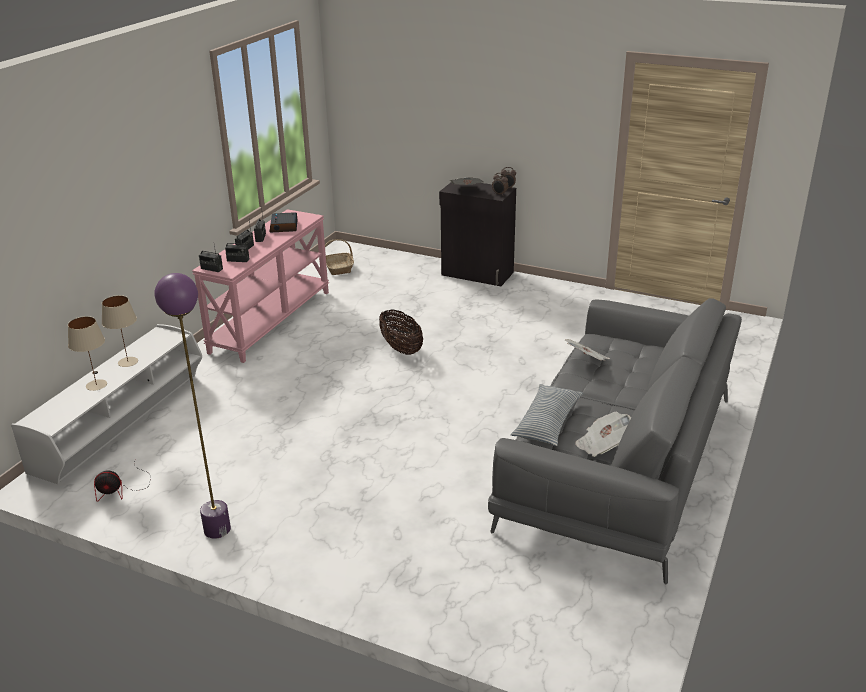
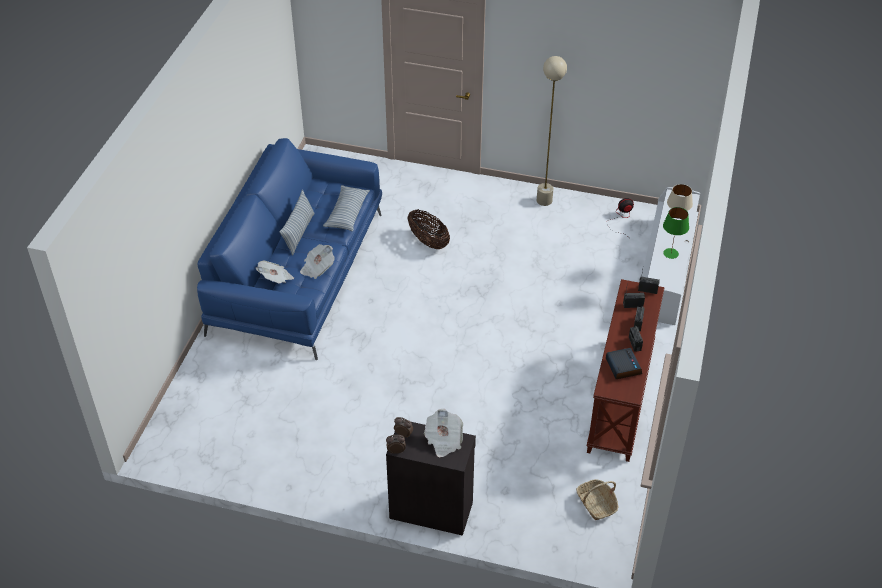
camera: 170 degrees right, 15 degrees up
(127, 362) = (671, 253): beige table lamp -> green table lamp
(217, 529) = (544, 200): purple floor lamp -> beige floor lamp
(270, 321) = (621, 398): pink console table -> brown console table
(401, 348) = (482, 371): basket -> basket (428, 241)
(602, 445) = (312, 198): newspaper -> newspaper (276, 279)
(618, 403) = (299, 233): none -> pillow
(618, 462) = (298, 271): grey sofa -> blue sofa

